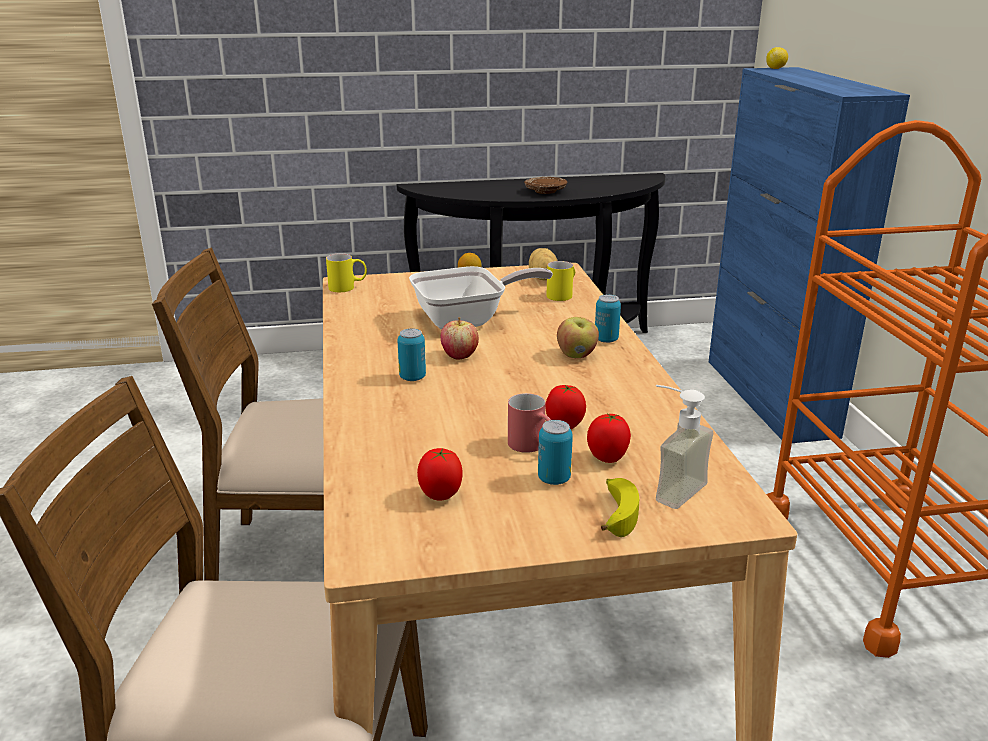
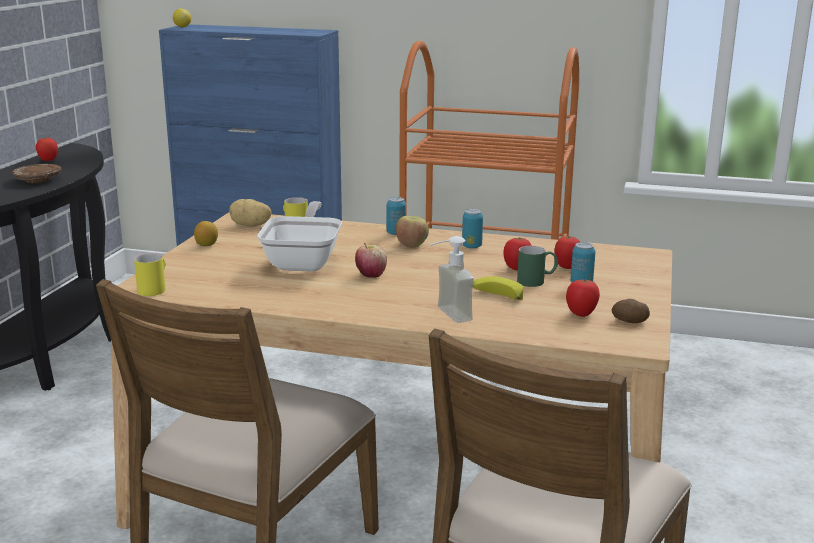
camera: 65 degrees left, 5 degrees down
(412, 377) = (392, 295): can -> can (471, 246)
(442, 536) = (630, 321): none -> potato
(533, 447) = (537, 281): red mug -> green mug
(600, 180) = (48, 160): none -> tomato
(616, 513) = (629, 278): banana -> banana (496, 296)
(669, 488) = (611, 262): soap dispenser -> soap dispenser (446, 316)

